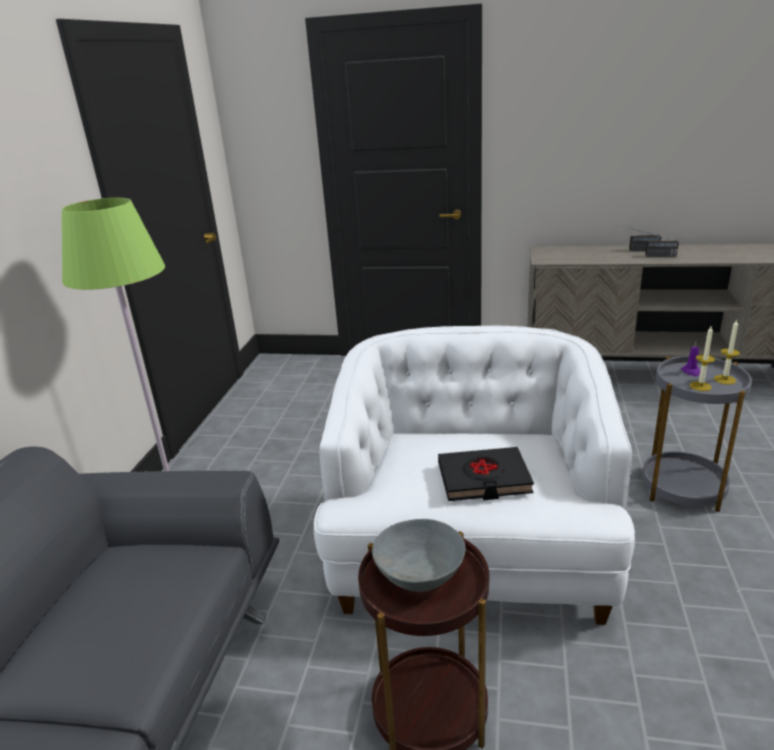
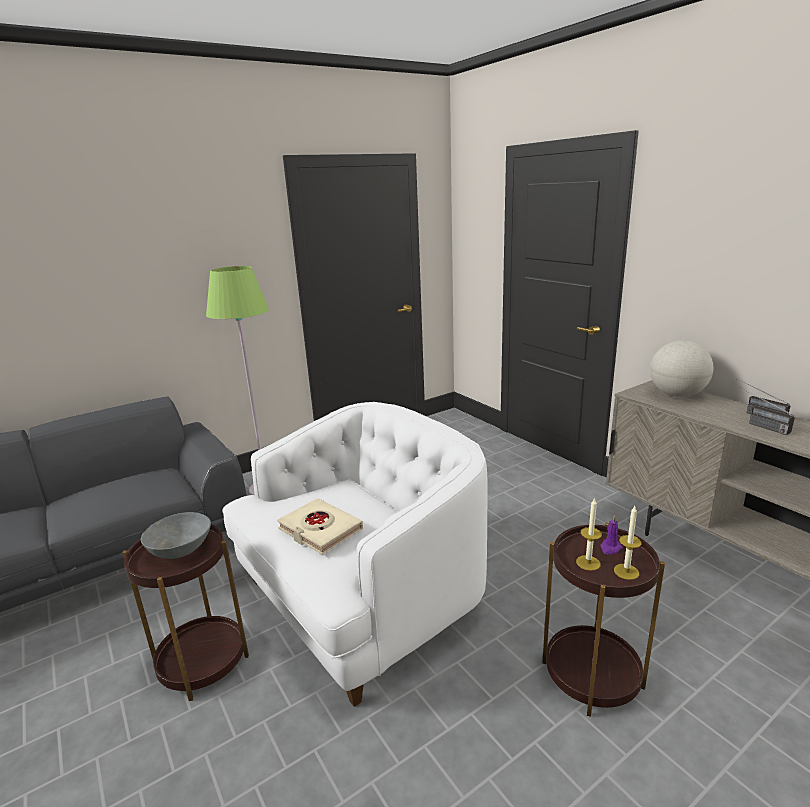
camera: 45 degrees right, 5 degrees down
(484, 479) = (320, 530): black book -> beige book
(570, 252) = (677, 395): none -> globe
(682, 488) = (592, 674): grey side table -> brown side table

